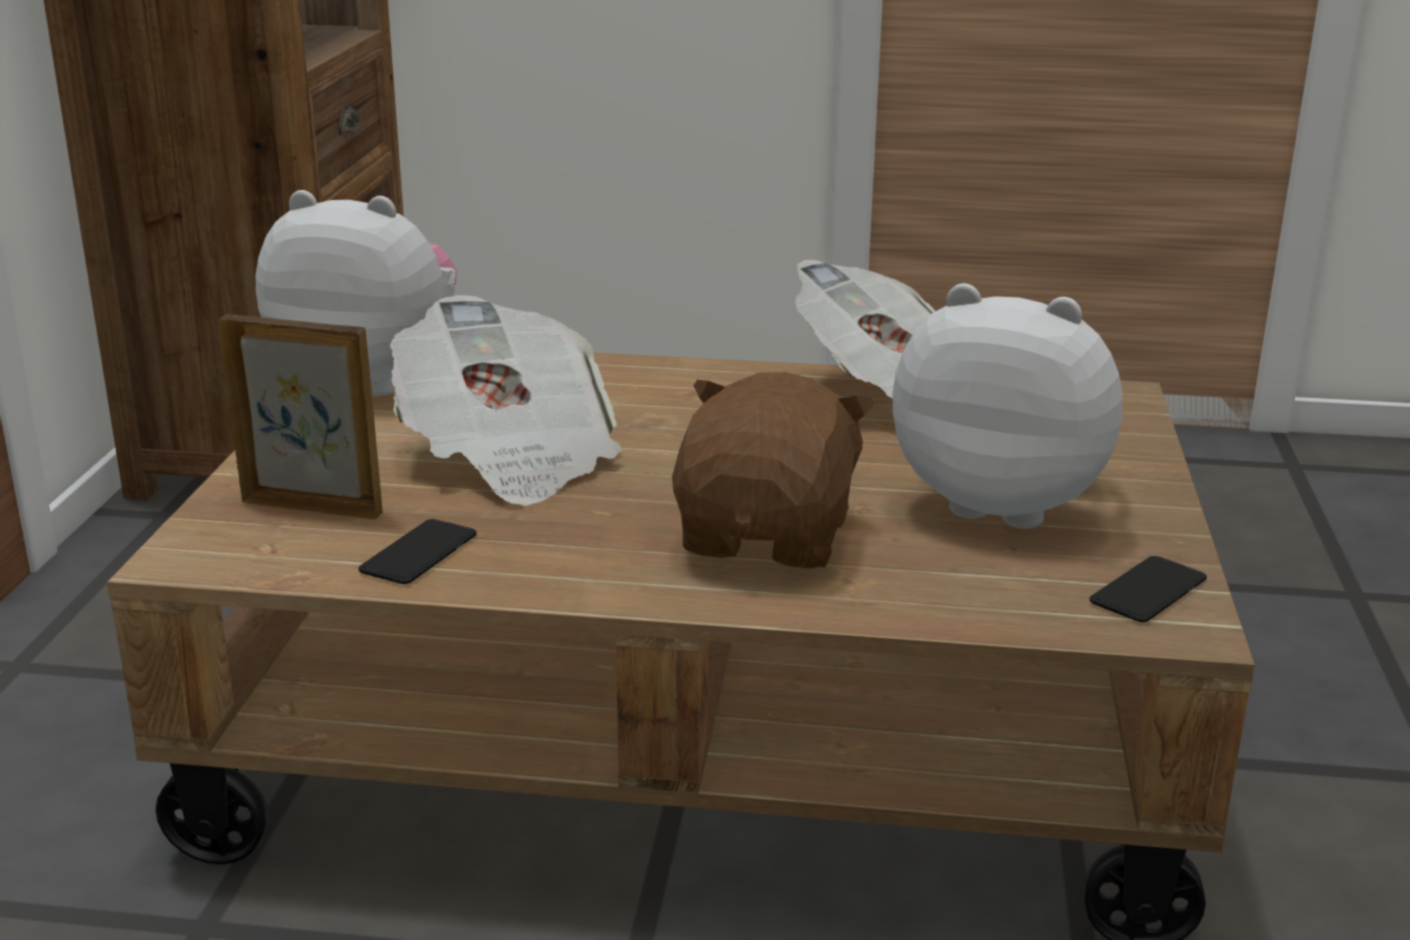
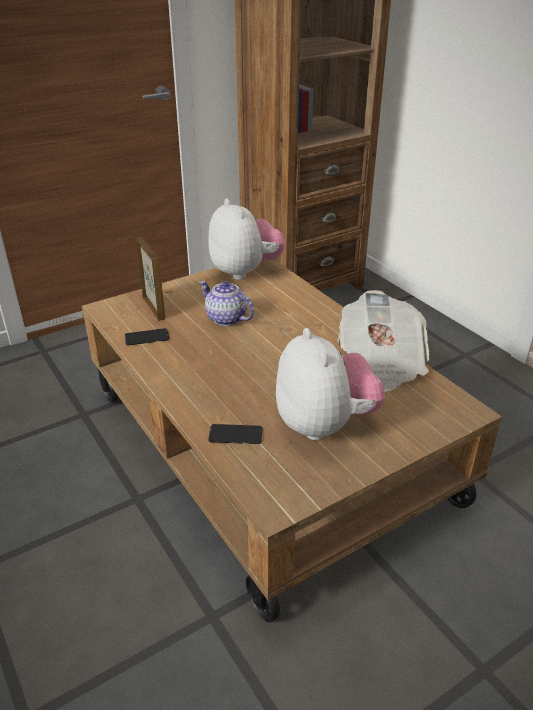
camera: 50 degrees right, 10 degrees up
(508, 456) = (225, 318): newspaper -> teapot
(769, 537) = (232, 389): brown plush toy -> none
(1148, 591) = (295, 488): phone -> phone (235, 435)

